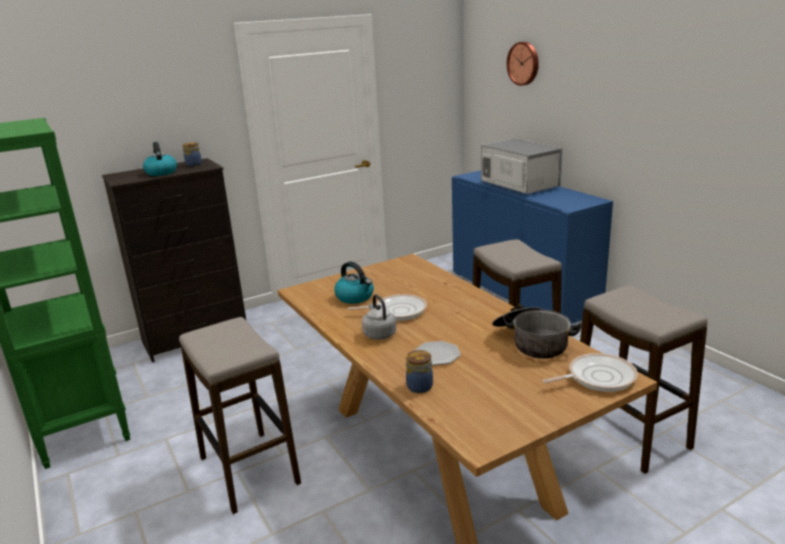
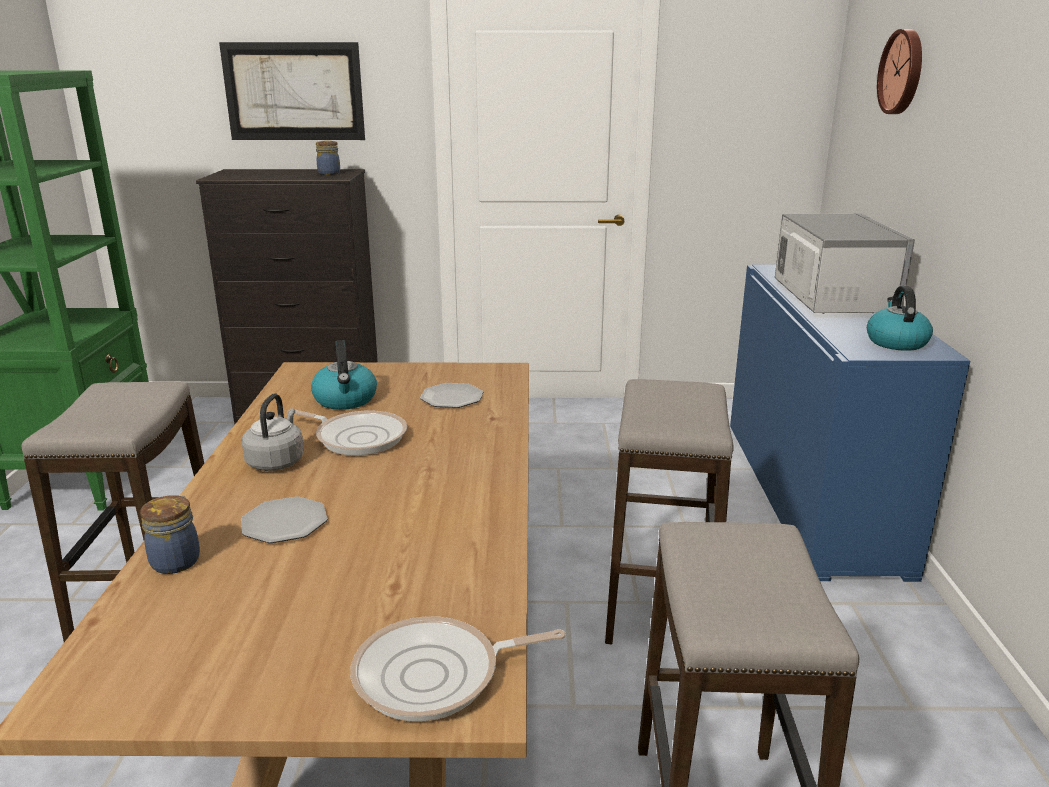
camera: 30 degrees right, 0 degrees up
(148, 111) = (294, 92): none -> picture
(161, 172) = (276, 175): kettle -> kettle (895, 342)
(408, 280) = (452, 398): none -> plate
(532, 342) = (446, 561): cooking pot -> none
(597, 377) = (435, 676): frying pan -> frying pan turned 150 degrees clockwise

